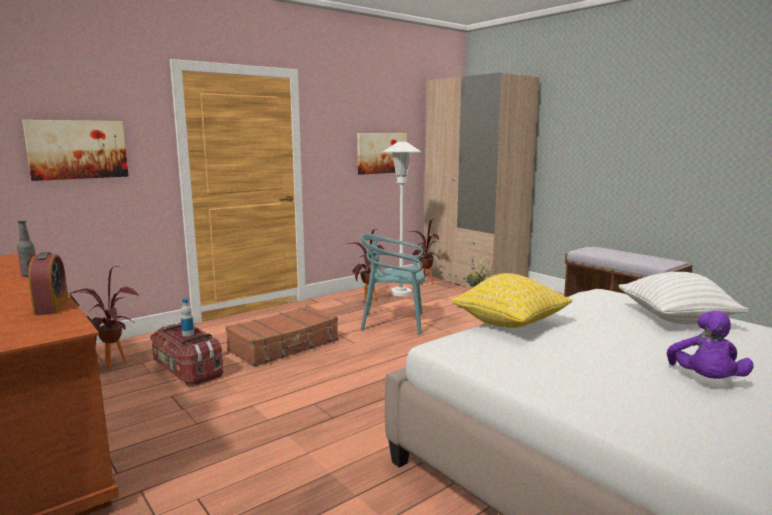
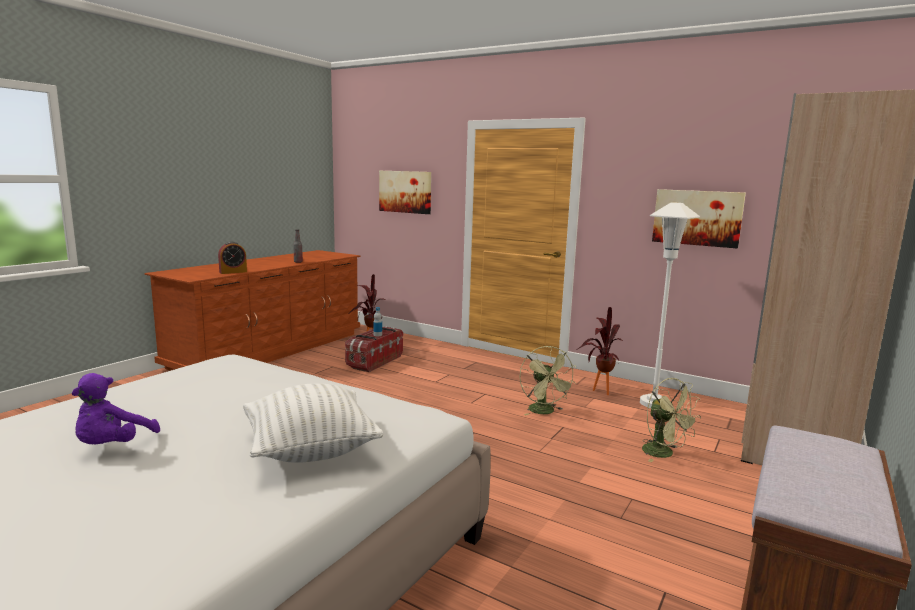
camera: 70 degrees right, 0 degrees up
(284, 346) = (440, 379): brown suitcase -> none
(394, 323) = (544, 412): turquoise chair -> green fan
(423, 284) = (713, 412): potted plant -> none
(510, 324) = (284, 376): yellow pillow -> none
(705, 381) = (112, 446): purple plush toy -> purple plush toy turned 75 degrees counterclockwise

